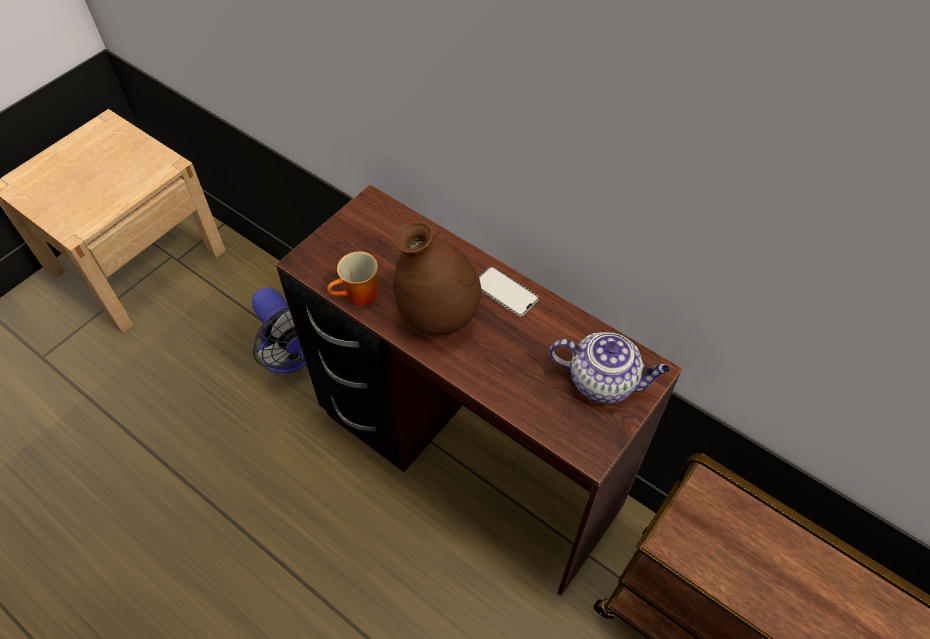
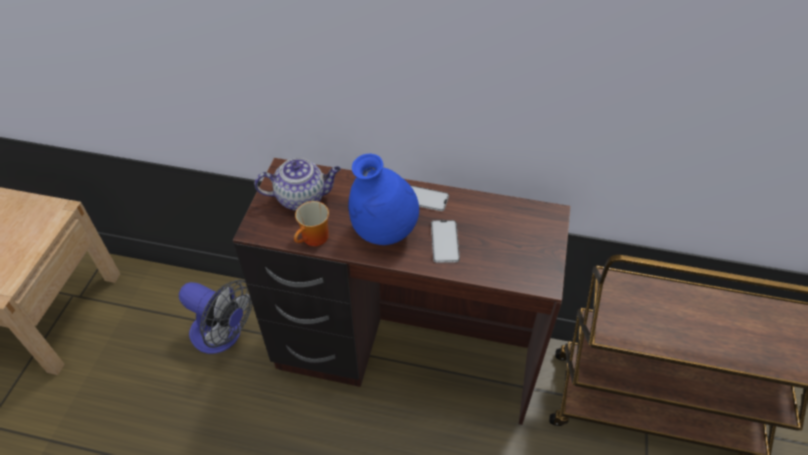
camera: 25 degrees left, 5 degrees down
(438, 317) = (384, 233): brown vase -> blue vase
(501, 354) = (445, 241): none -> phone
(604, 381) = (525, 233): teapot -> teapot (302, 198)

